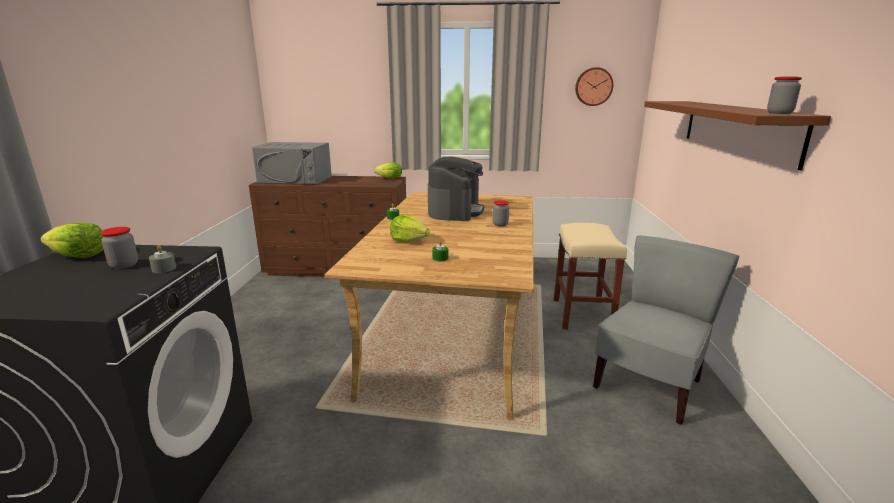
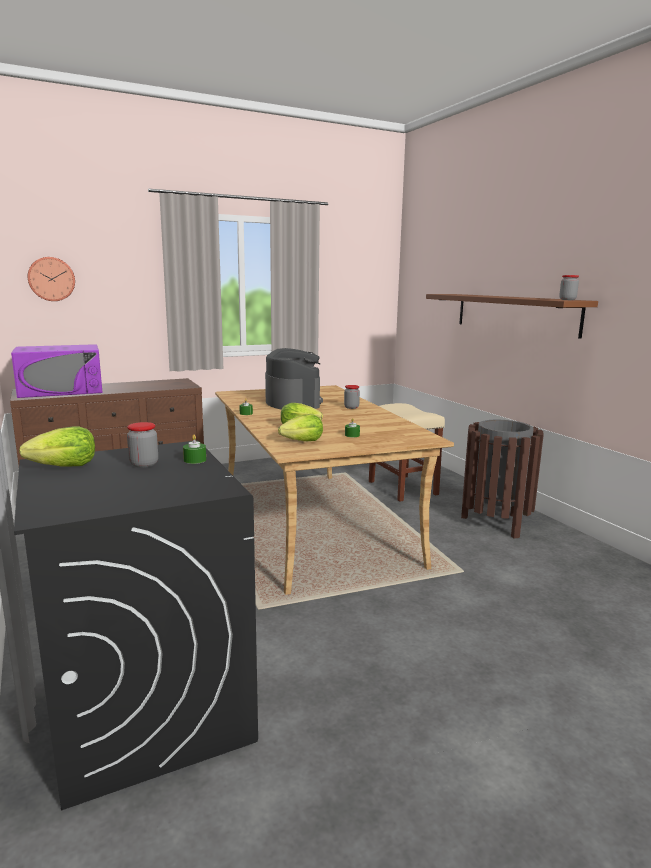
camera: 30 degrees left, 5 degrees down
(164, 269) = (195, 460): grey candle -> green candle
(295, 179) = (61, 390): grey microwave -> purple microwave
(390, 178) = (175, 381): lettuce -> lettuce (302, 441)
(593, 86) = (356, 281): wall clock -> wall clock (51, 279)
(649, 385) = (496, 523): grey chair -> brown trash can

